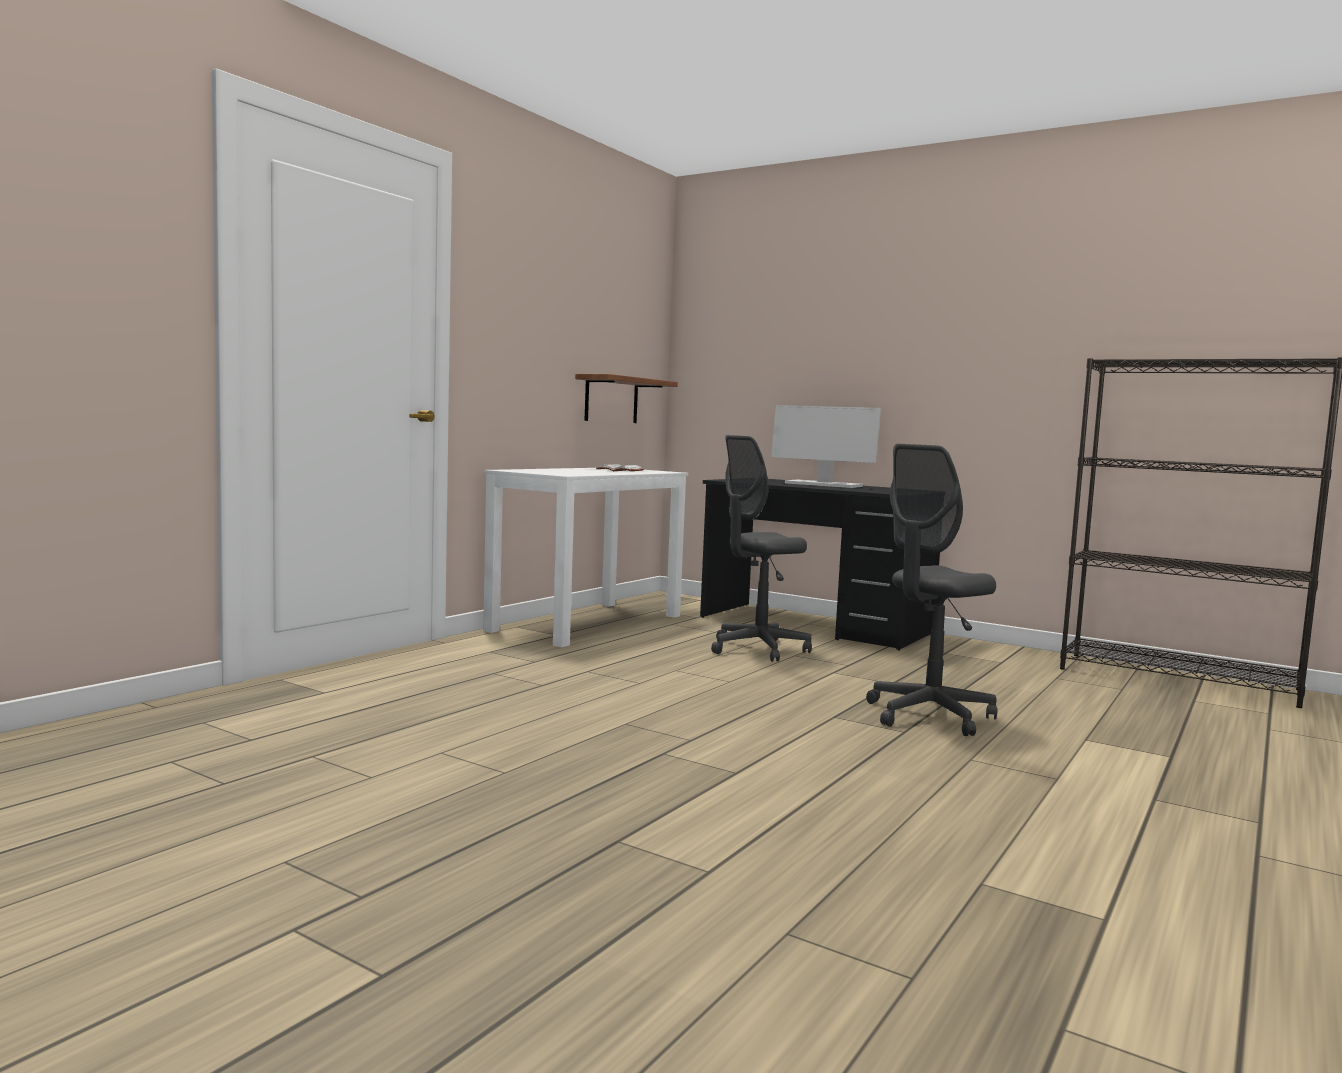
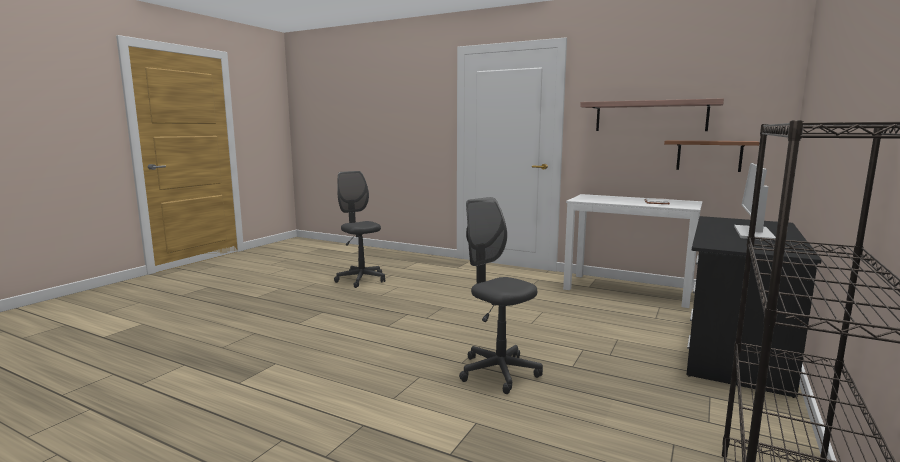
camera: 85 degrees right, 5 degrees up
(558, 332) = (650, 116): none -> shelf
(757, 649) = (620, 329): grey office chair -> grey office chair (361, 279)

